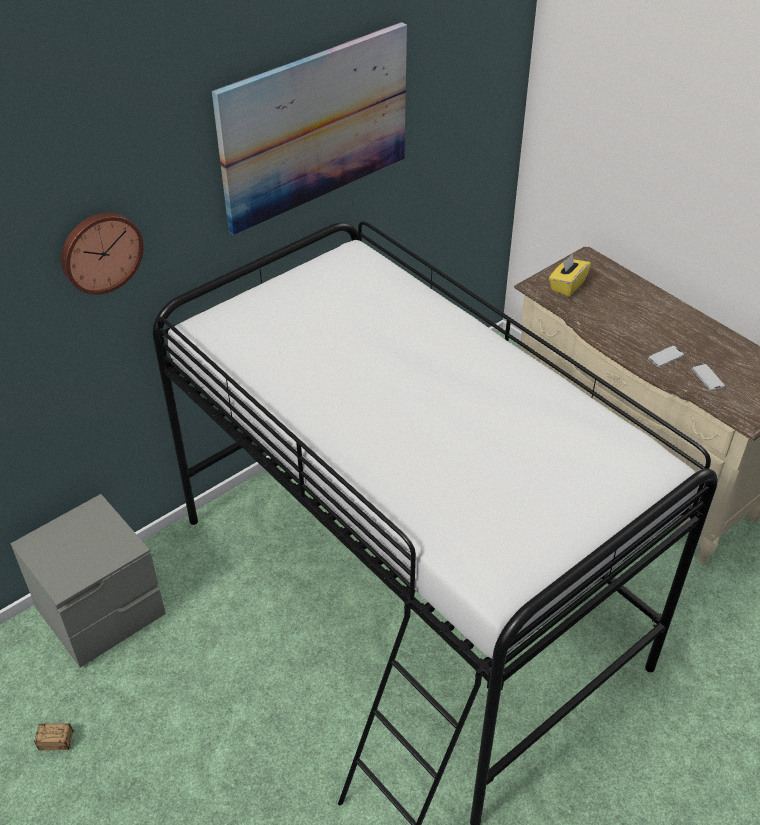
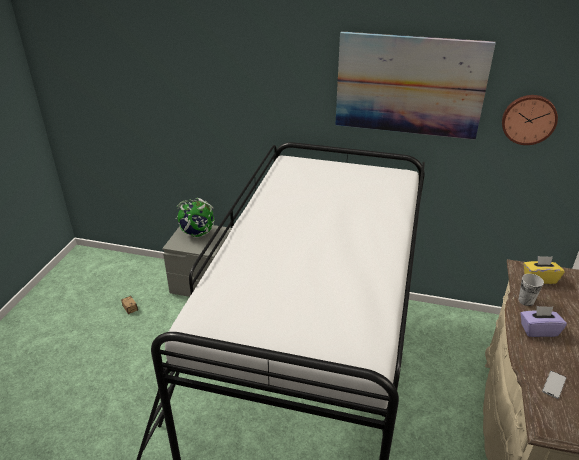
camera: 55 degrees right, 10 degrees down
(69, 542) = (197, 234): none -> globe
(100, 251) = (258, 94): wall clock -> wall clock (528, 119)
(590, 317) = (526, 301): none -> cup
(635, 338) = (538, 330): none -> purple tissue box
(665, 357) = (542, 353): phone -> none

